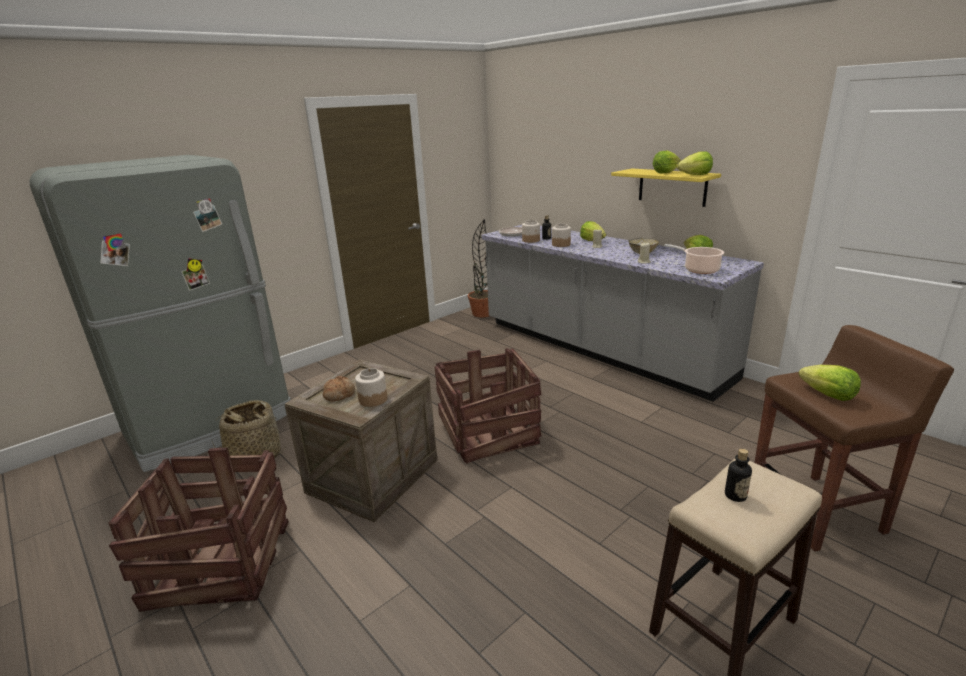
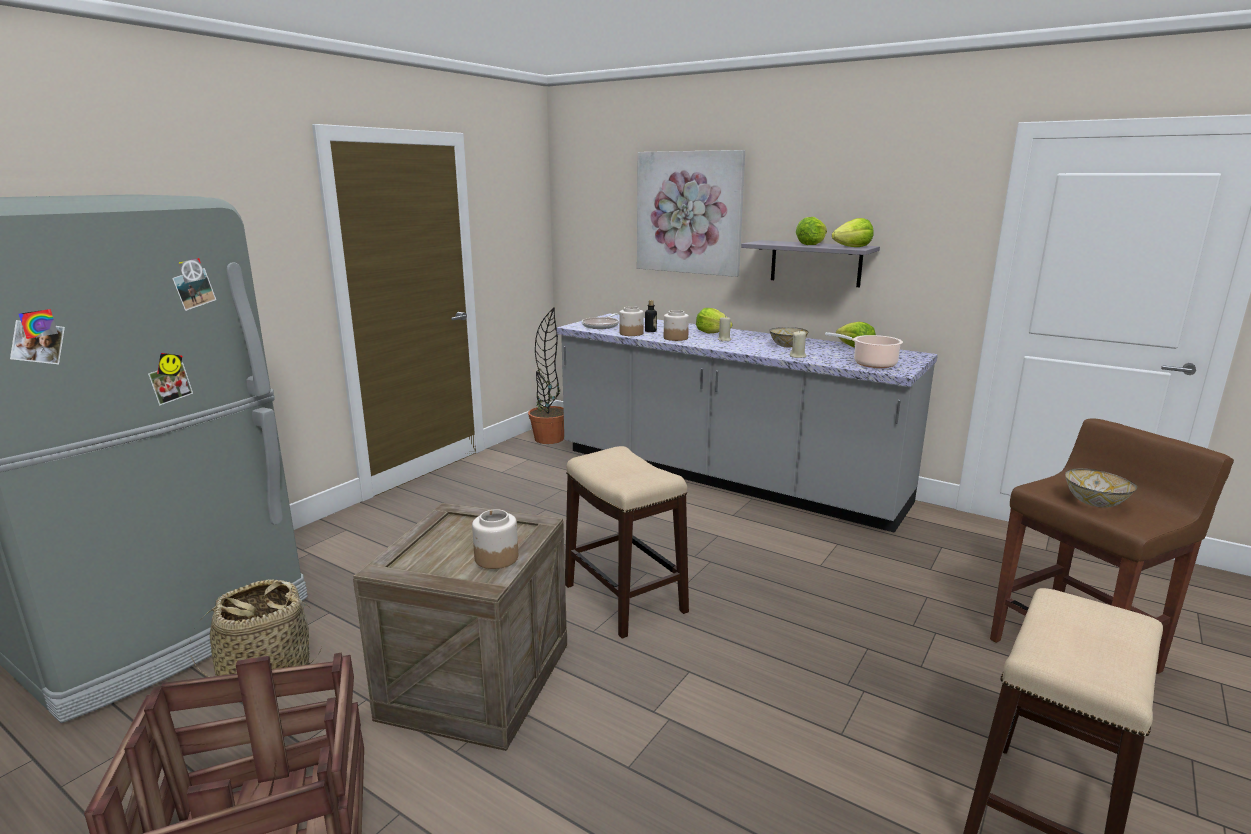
camera: 15 degrees left, 5 degrees down
(339, 394) = (437, 555): bread -> none
(488, 431) = (624, 598): crate -> stool
(581, 147) = (689, 213): none -> picture
(672, 187) = (815, 263): yellow shelf -> grey shelf
(735, 495) = (1070, 635): bottle -> none
(828, 395) = (1095, 503): lettuce -> bowl

